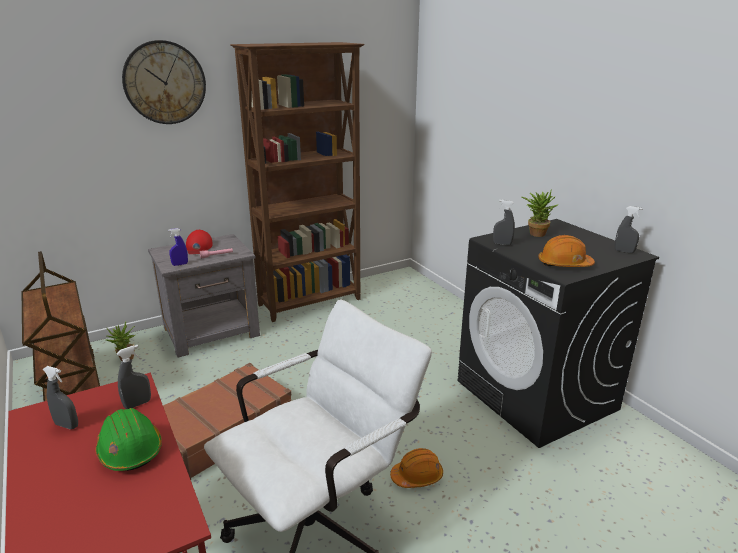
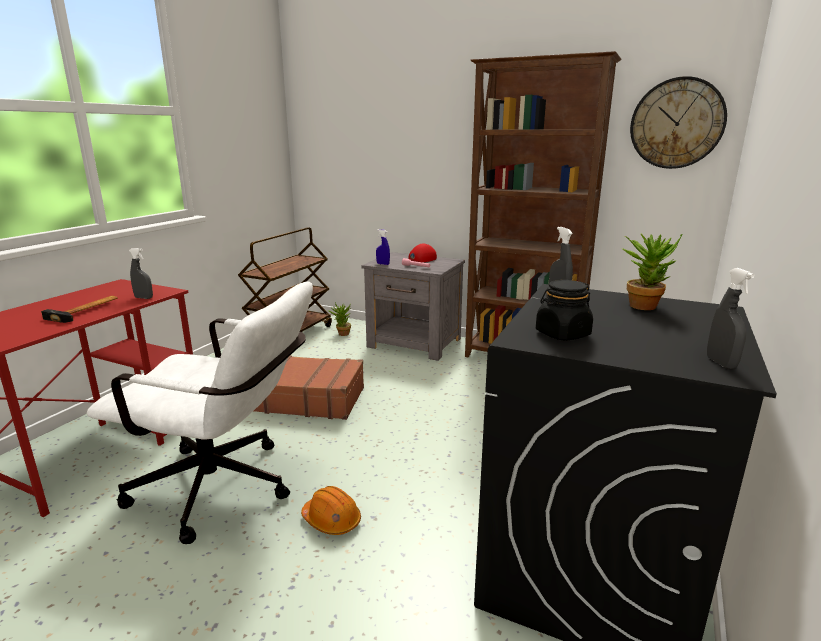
camera: 55 degrees right, 5 degrees down
(67, 425) = (110, 292): grey spray bottle -> none
(130, 450) = (87, 311): green hard hat -> hammer
(164, 83) = (428, 104): wall clock -> wall clock (676, 123)
(564, 264) = (562, 334): orange hard hat -> black jar

